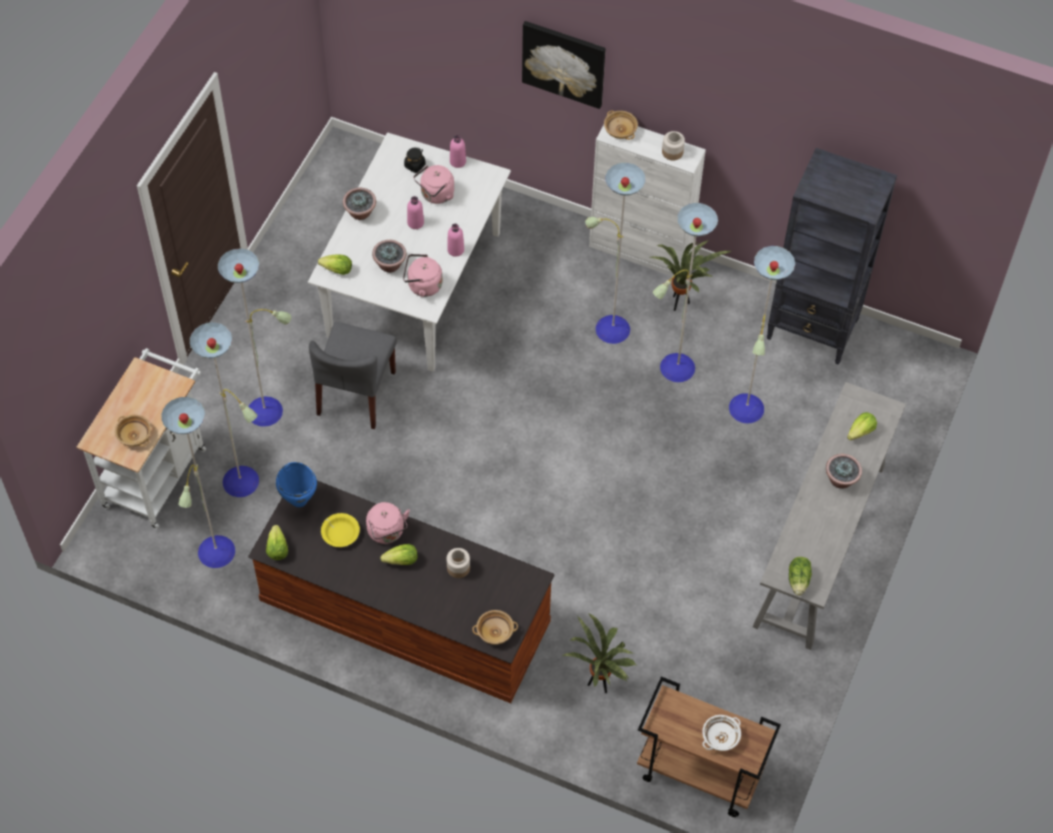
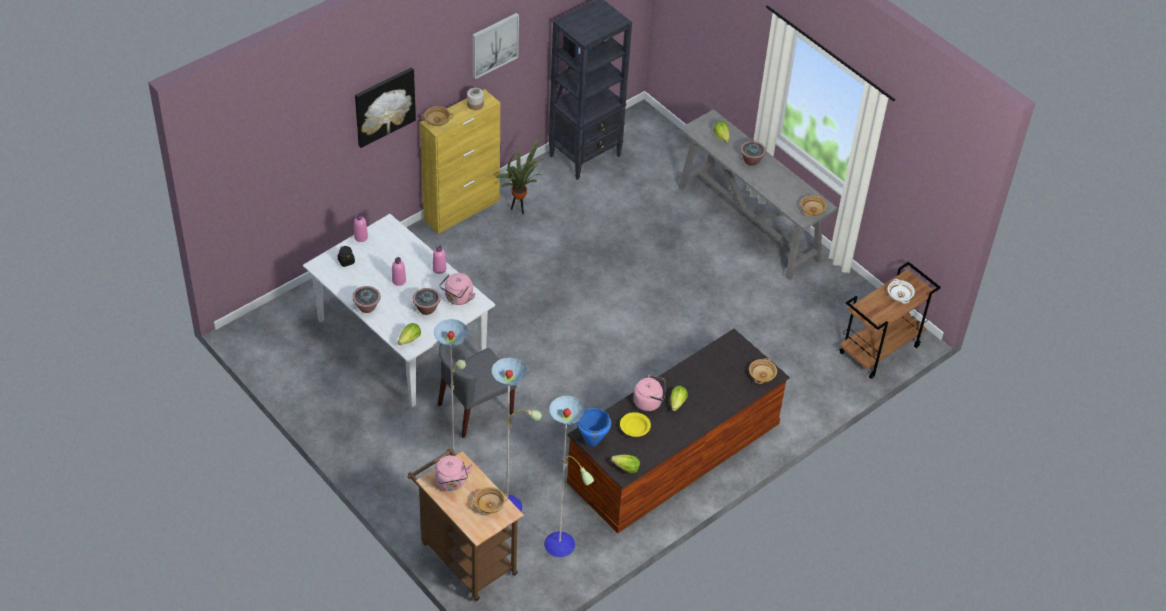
camera: 65 degrees left, 10 degrees down
(157, 471) = (464, 555): white cart -> brown cart
(356, 394) = (475, 409): grey chair -> grey chair turned 105 degrees clockwise
(436, 195) = (382, 260): pink kettle -> pink kettle (451, 482)
(458, 568) = (700, 375): jar -> none
(599, 685) = (790, 372): potted plant -> none
(640, 251) = (462, 210): white cabinet -> yellow cabinet
(675, 369) = (570, 233): floor lamp -> none
(729, 111) = (494, 45): none -> picture
(799, 580) = (812, 210): lettuce -> beige bowl

